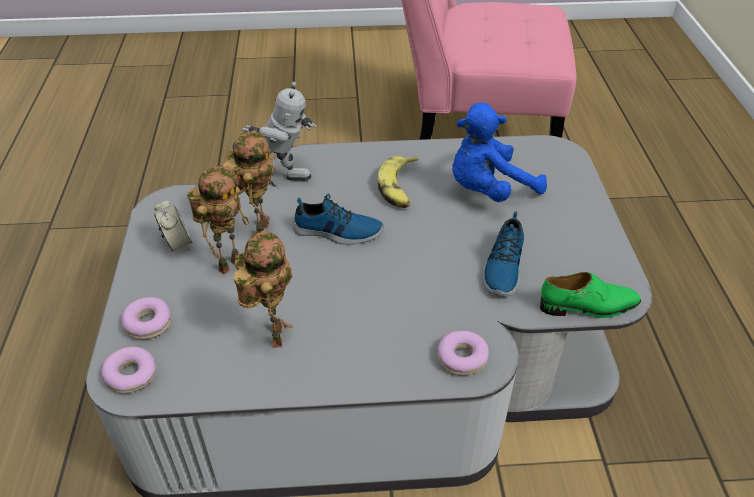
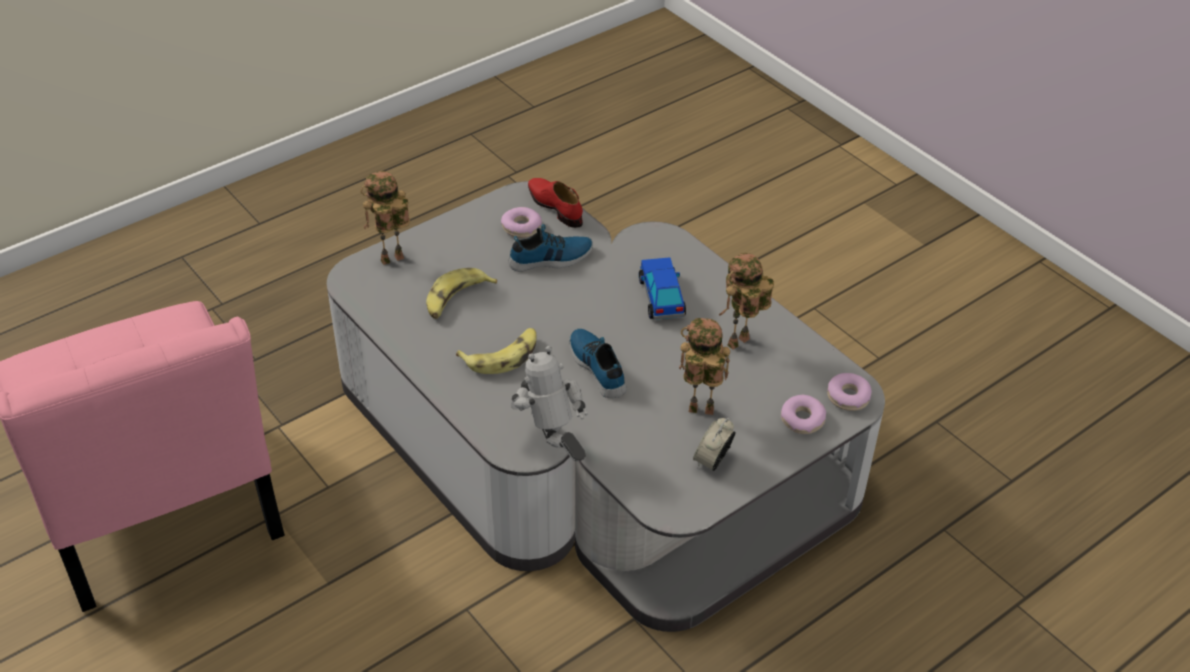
camera: 125 degrees left, 0 degrees up
(259, 229) = (642, 418): toy robot -> toy robot (391, 261)
(385, 315) = (661, 297): none -> toy car
(462, 358) = (662, 247): donut -> donut (521, 228)
(488, 190) = (456, 300): blue plush toy -> banana
(588, 306) = (555, 206): green shoe -> red shoe

